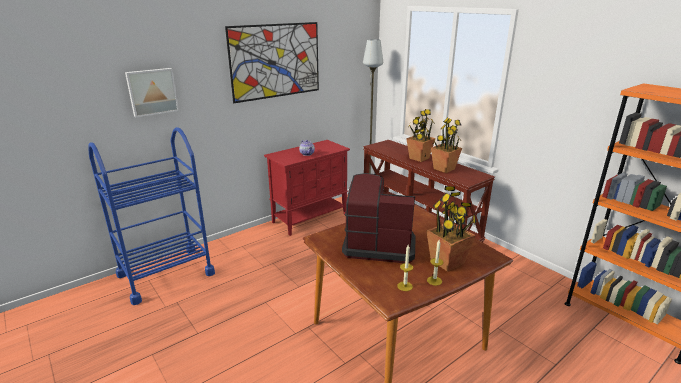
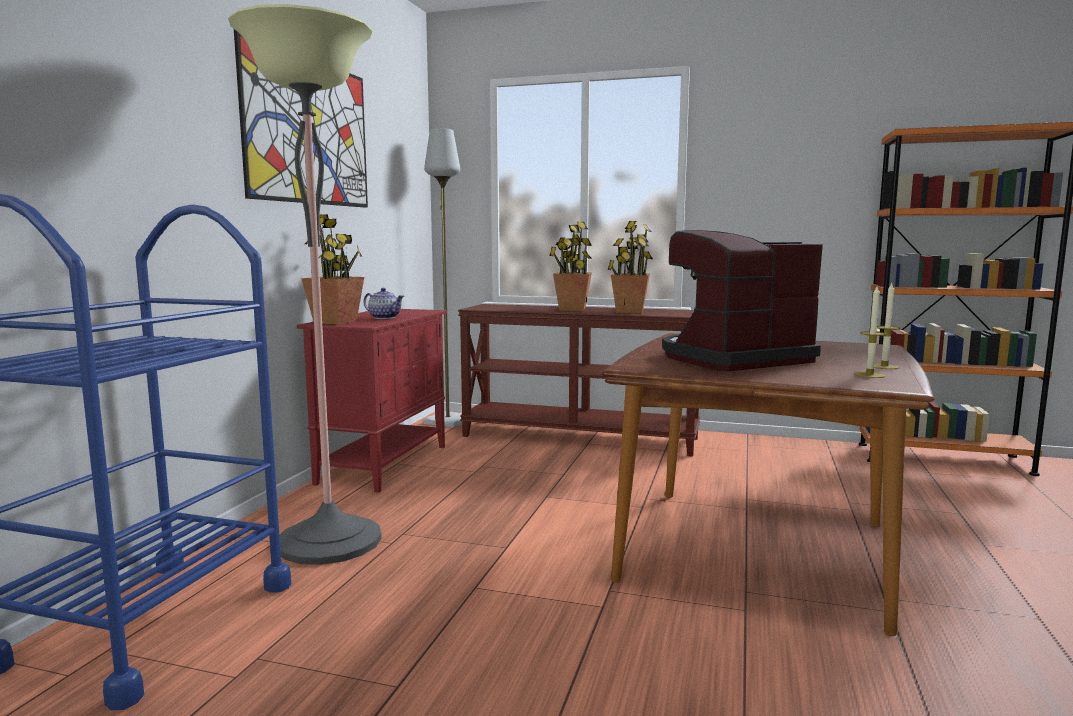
camera: 35 degrees left, 15 degrees down
(152, 91) = (93, 124): picture -> none
(246, 257) = (329, 541): none -> floor lamp
(447, 262) = (851, 355): potted plant -> potted plant (335, 322)

